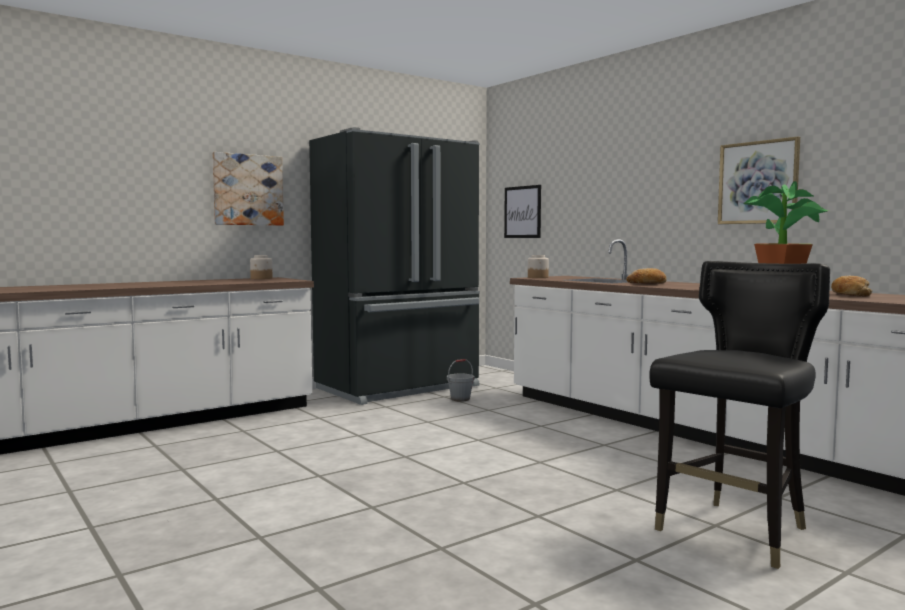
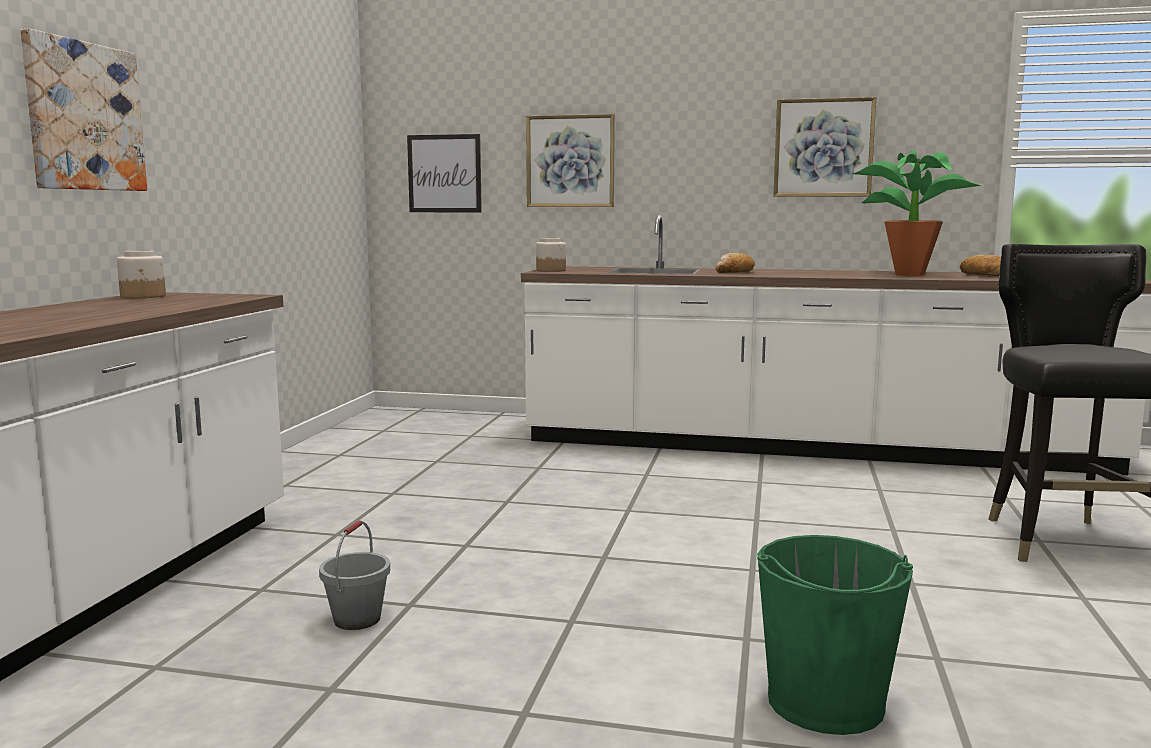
camera: 40 degrees left, 5 degrees up
(331, 541) = (825, 703): none -> green bucket
(400, 388) = (342, 461): black fridge -> none
(460, 399) = (467, 460): grey bucket -> grey bucket (357, 619)
(589, 201) = (570, 161): none -> picture

